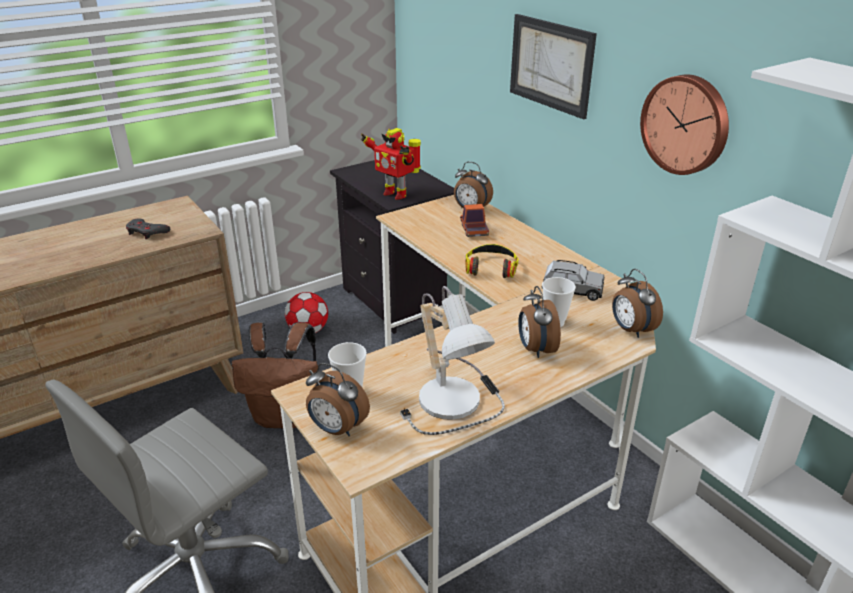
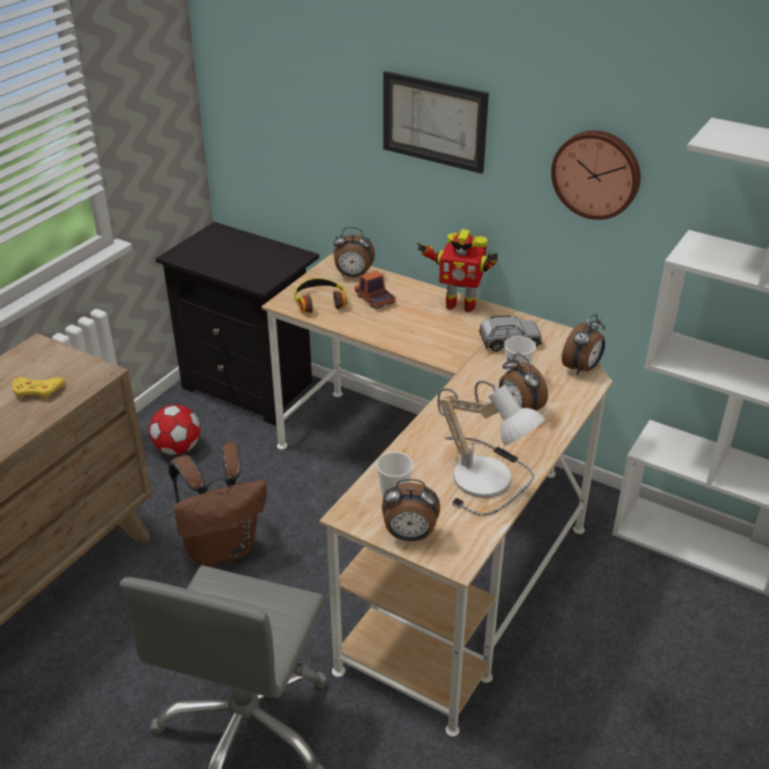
camera: 25 degrees left, 5 degrees up
(147, 232) = (37, 391): grey game controller -> yellow game controller
(395, 194) = (255, 273): toy robot -> toy robot (459, 304)
(491, 267) = (421, 337): headphones -> headphones (319, 301)
(630, 330) = (582, 368): alarm clock -> alarm clock turned 90 degrees counterclockwise

